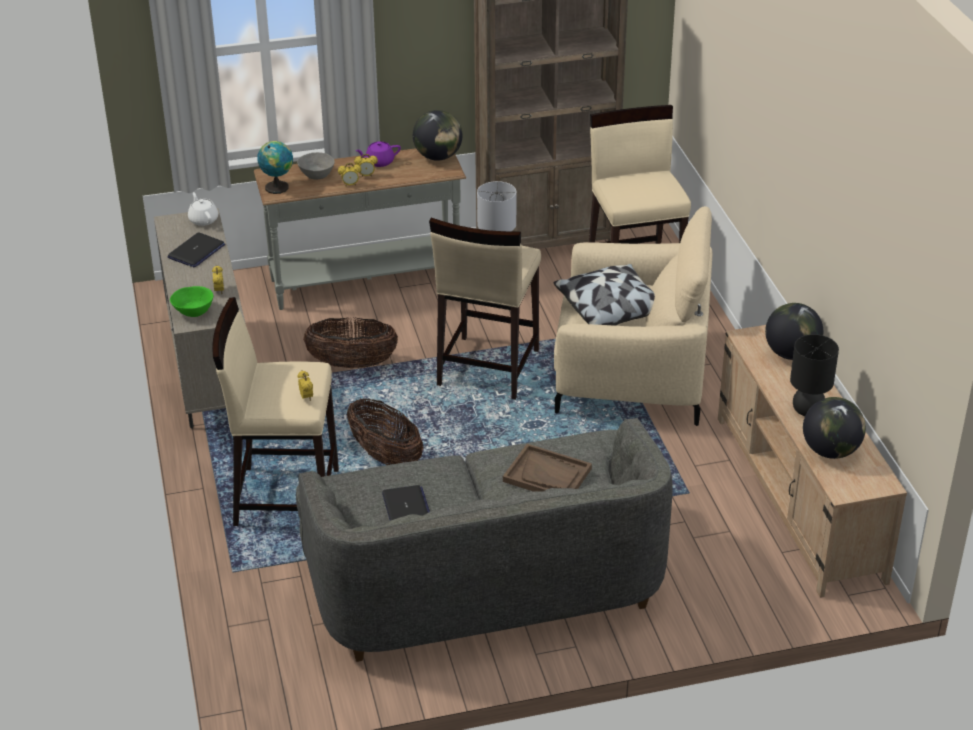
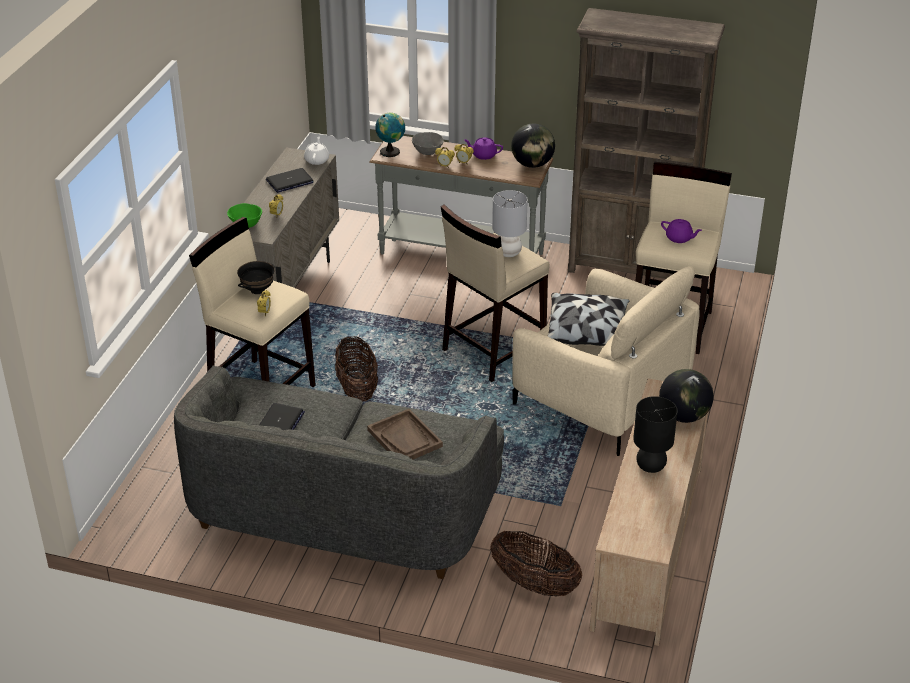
camera: 30 degrees right, 0 degrees up
(274, 377) = (257, 290): none -> black bowl
(352, 364) = (395, 312): basket -> basket (534, 584)
(643, 187) = (679, 238): none -> purple teapot
(830, 451) = (636, 505): globe -> none

